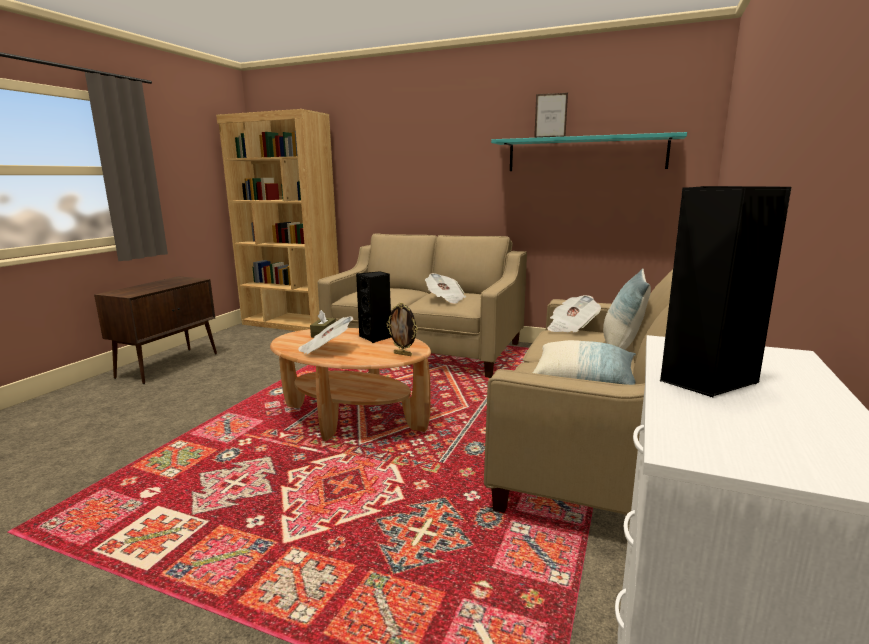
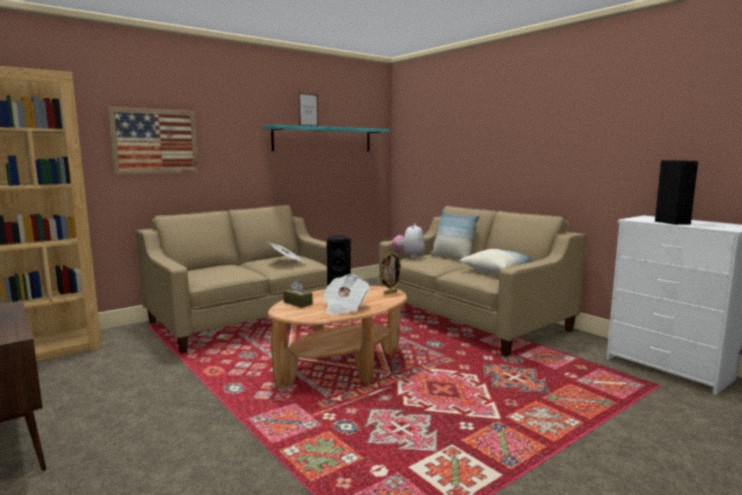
camera: 60 degrees left, 5 degrees down
(392, 163) = (155, 141): none -> picture
(571, 328) = (408, 256): newspaper -> plush toy

